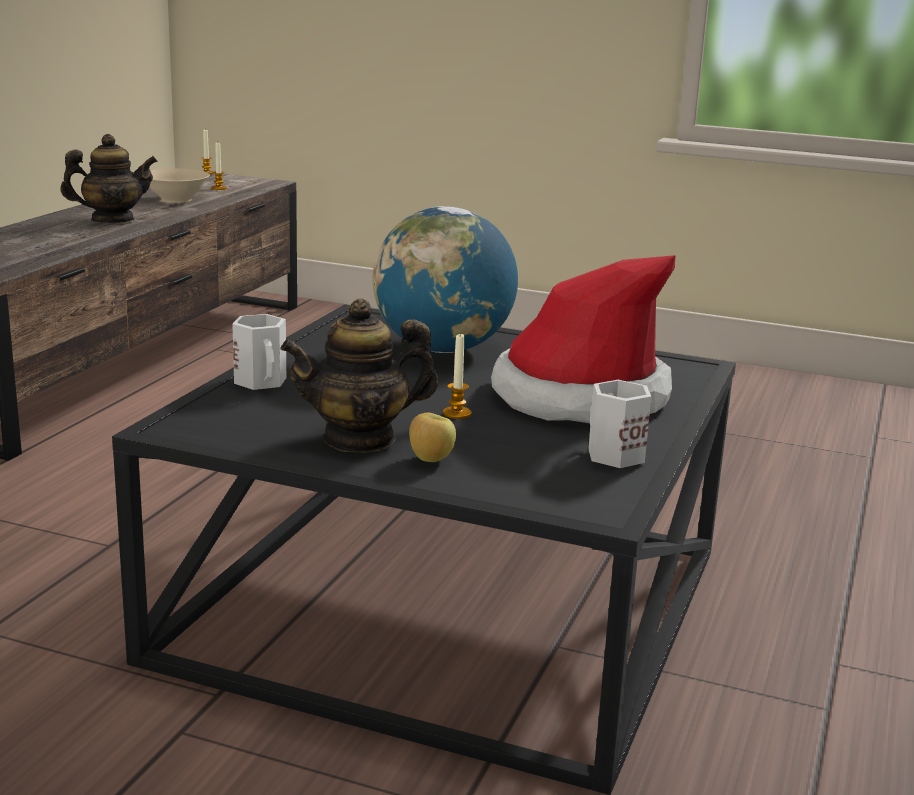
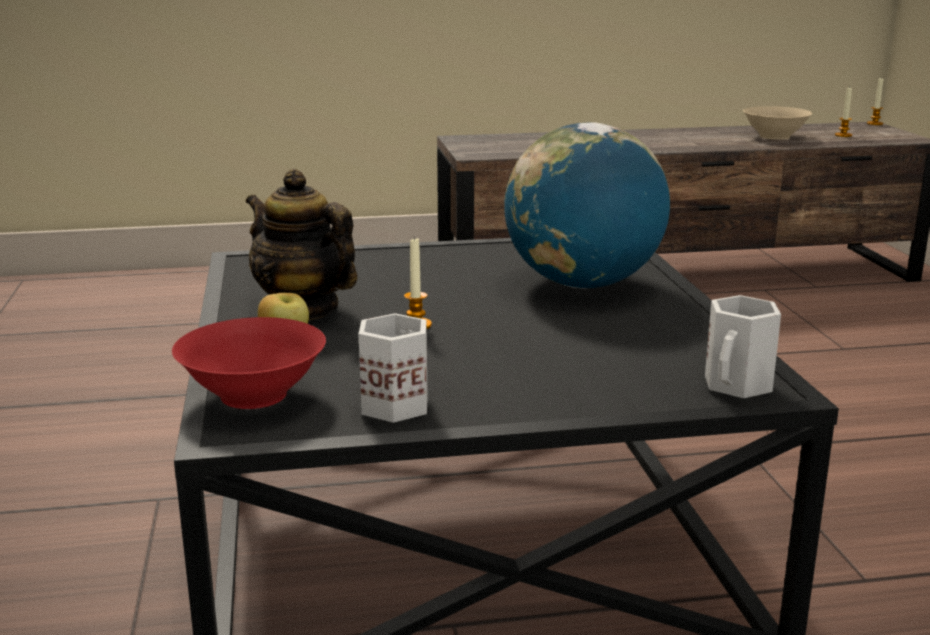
camera: 60 degrees right, 0 degrees up
(112, 220) = (672, 140): teapot -> none
(262, 381) = (383, 256): white mug -> white mug (739, 385)
(541, 491) = (255, 394): none -> red bowl
(579, 396) = (552, 358): hat -> none

